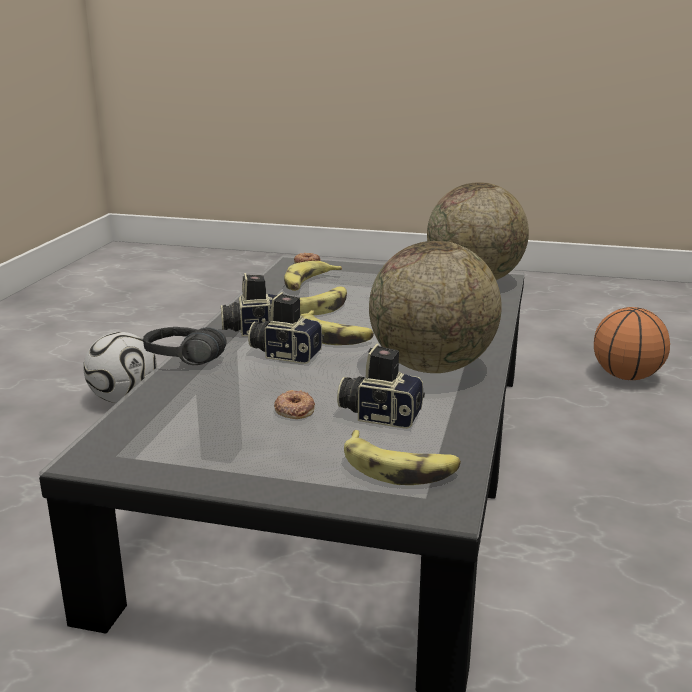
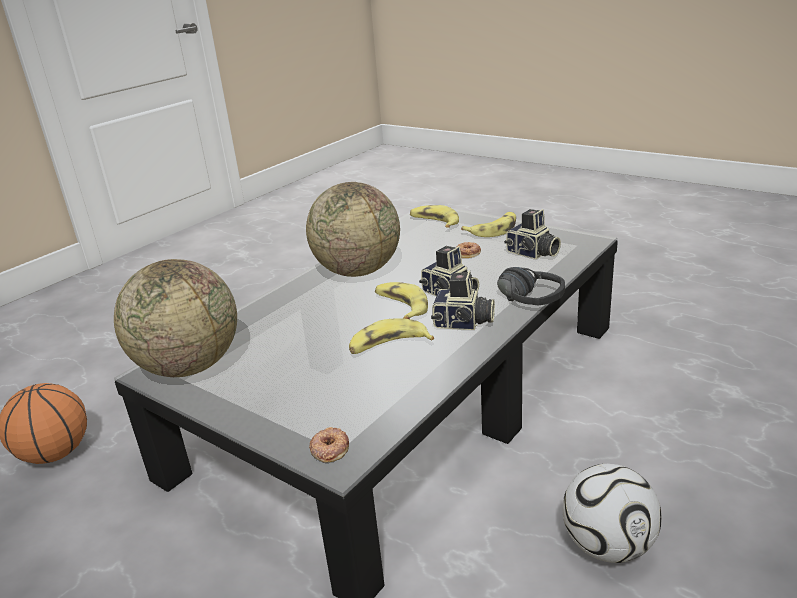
camera: 155 degrees left, 5 degrees up
(308, 283) = (365, 393): banana -> banana (493, 230)
(380, 414) = (421, 246): camera -> camera (532, 253)

